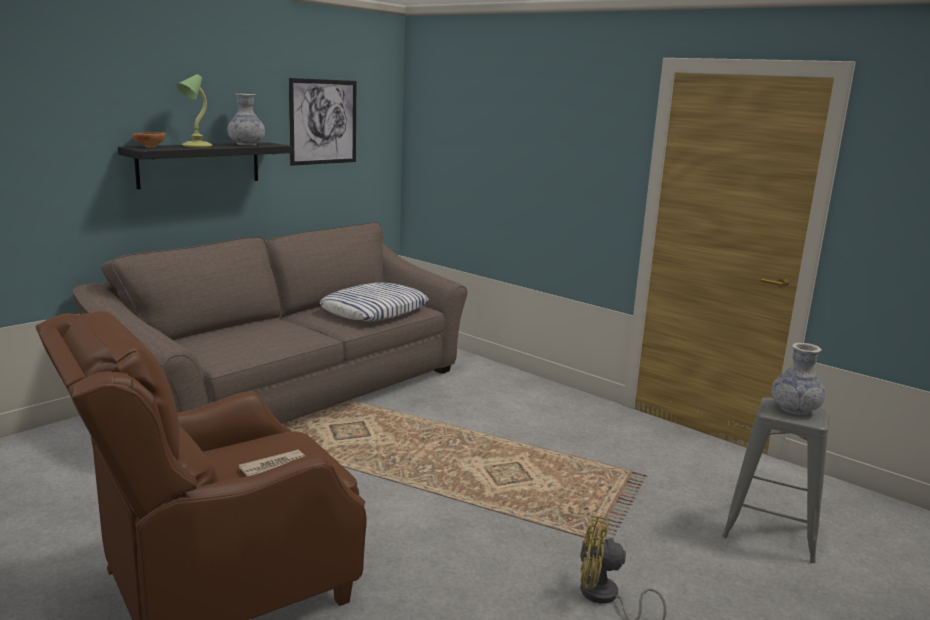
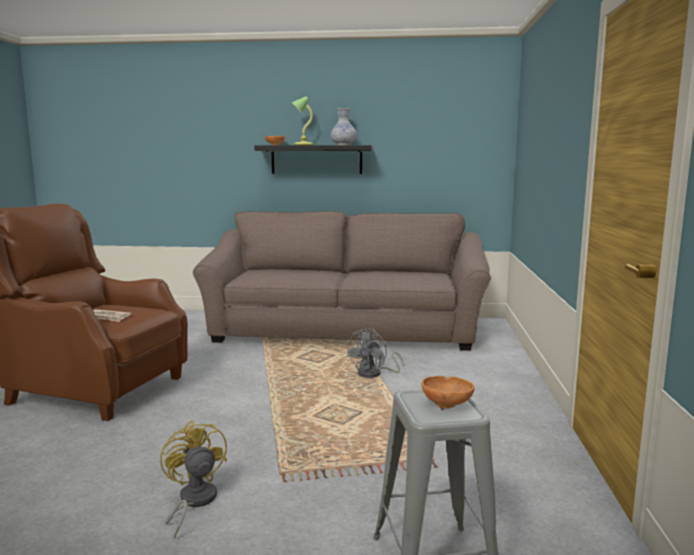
camera: 55 degrees right, 5 degrees down
(323, 122) = (425, 130): picture -> none
(375, 310) = (403, 278): pillow -> none
(440, 425) = (374, 374): none -> grey fan
(794, 409) = (448, 404): vase -> brown bowl

